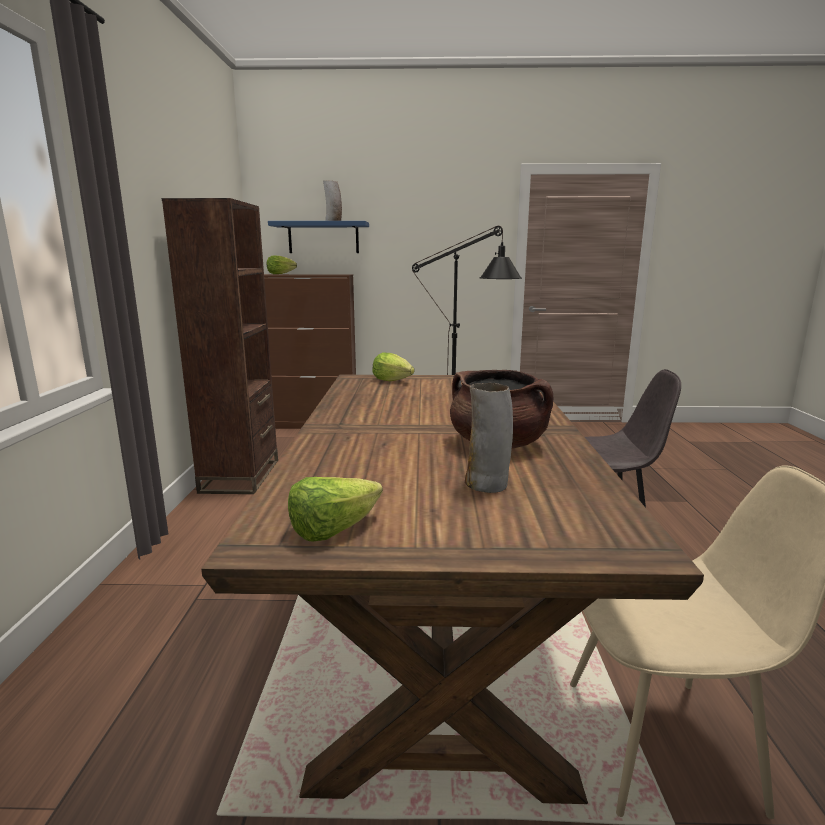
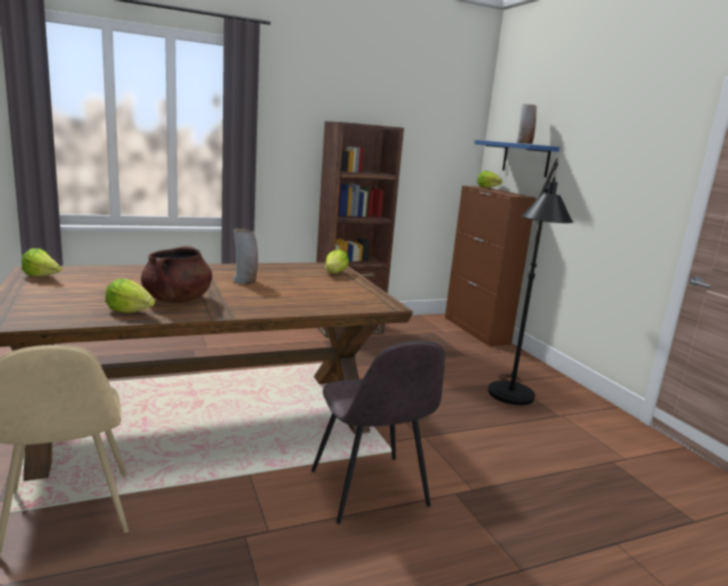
camera: 65 degrees right, 0 degrees up
(487, 484) = (99, 298): vase -> vase (245, 281)
(554, 467) = (129, 311): none -> lettuce

